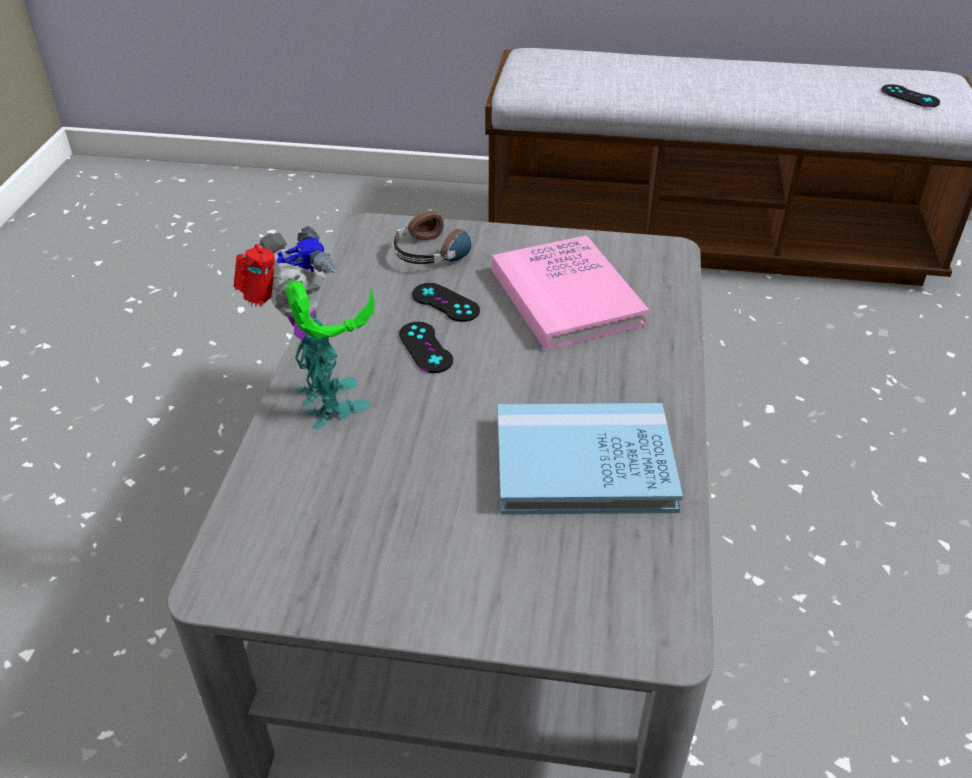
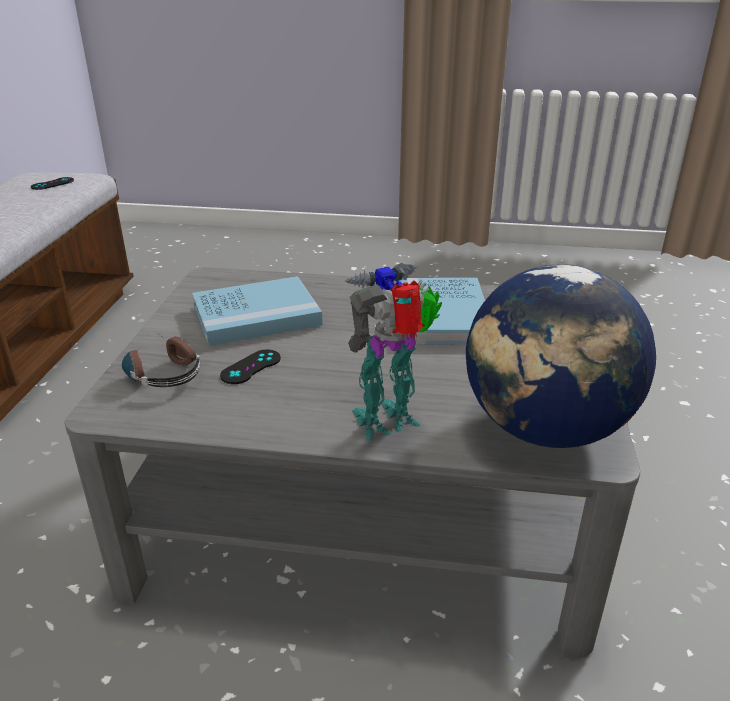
camera: 90 degrees left, 10 degrees down
(284, 540) = (545, 429): none -> globe
(425, 347) = (313, 375): black game controller -> none
(566, 297) = (256, 315): pink book -> blue book

